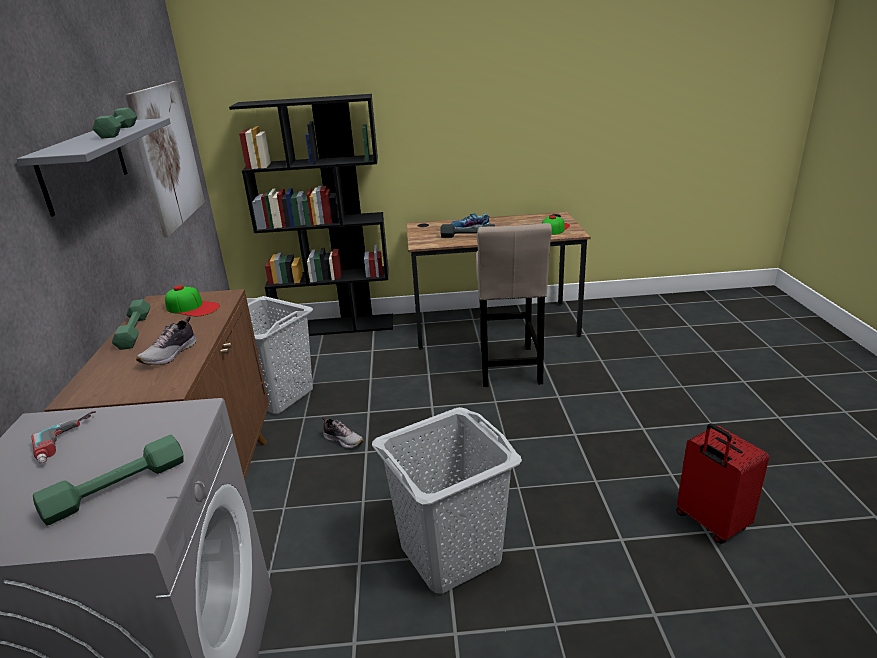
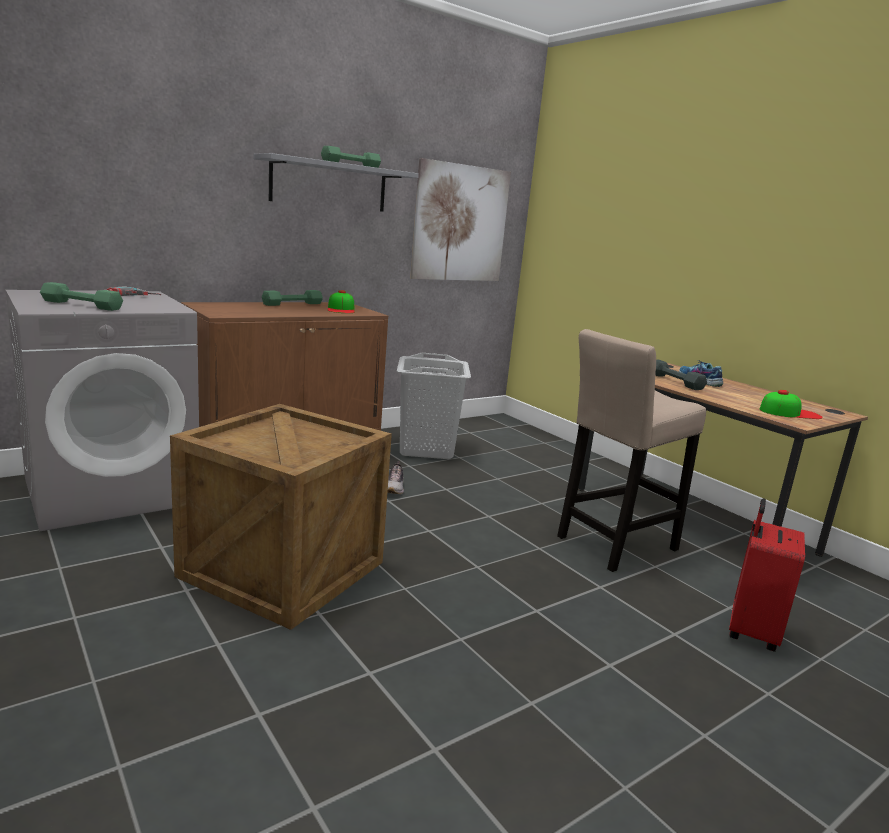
camera: 55 degrees right, 10 degrees down
(171, 354) = (266, 311): shoe -> none
(336, 326) = (559, 445): black bookcase -> none
(449, 553) = (283, 567): grey laundry basket -> crate
(710, 523) = (455, 751): red suitcase -> red suitcase (750, 631)

